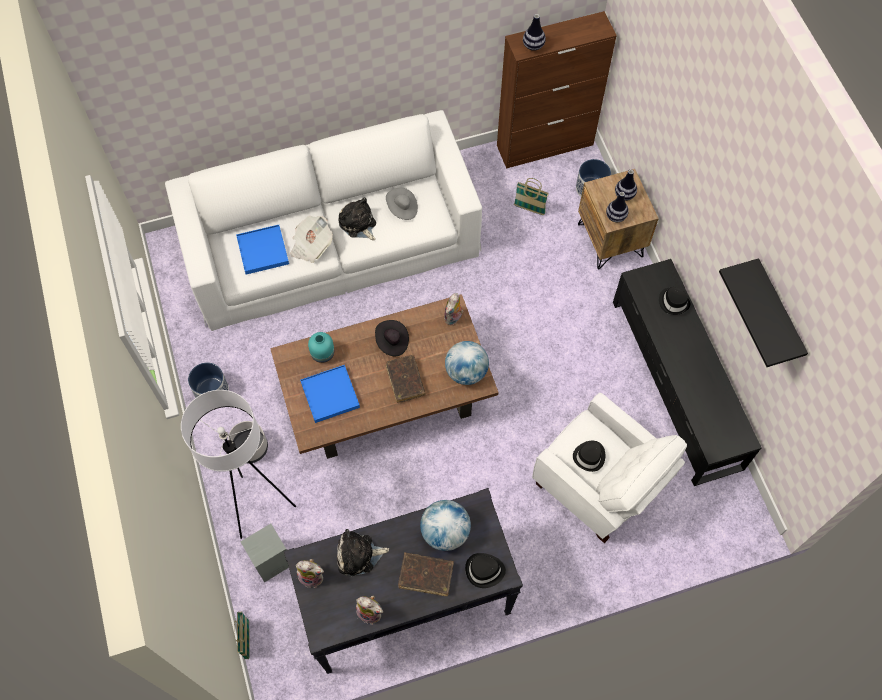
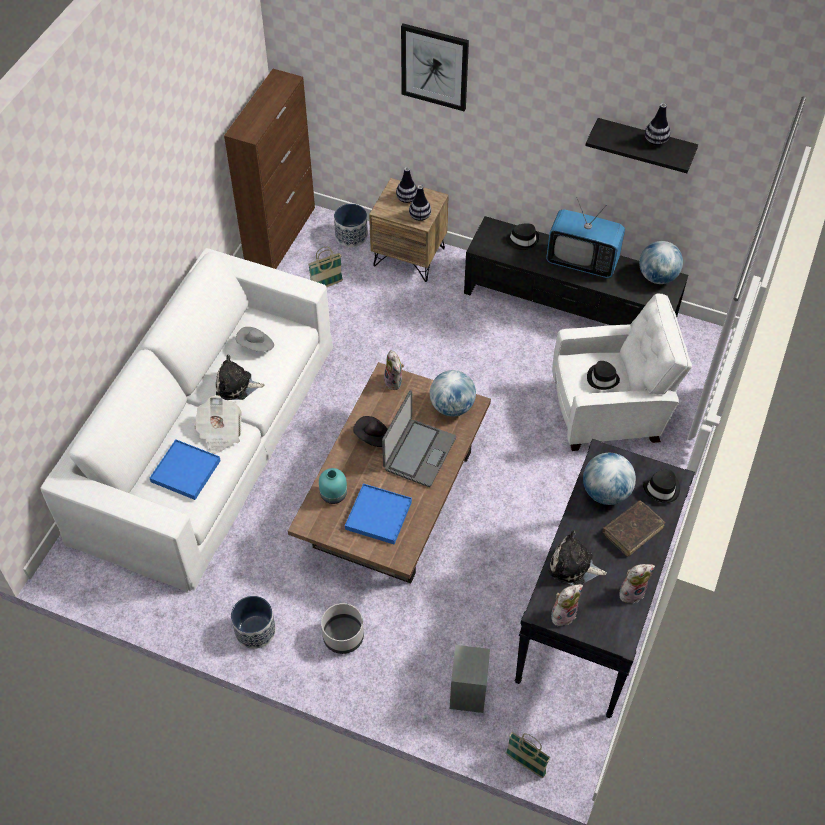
camera: 50 degrees left, 10 degrees down
(259, 505) = (406, 667): white floor lamp -> none
(358, 555) = (573, 566): plush toy -> plush toy turned 75 degrees clockwise
(405, 381) = (419, 453): brown book -> laptop
(533, 46) = (254, 126): vase -> vase (655, 141)
(685, 107) = (434, 67): none -> picture
(694, 360) = (582, 261): none -> television
(735, 426) = (657, 277): none -> globe

